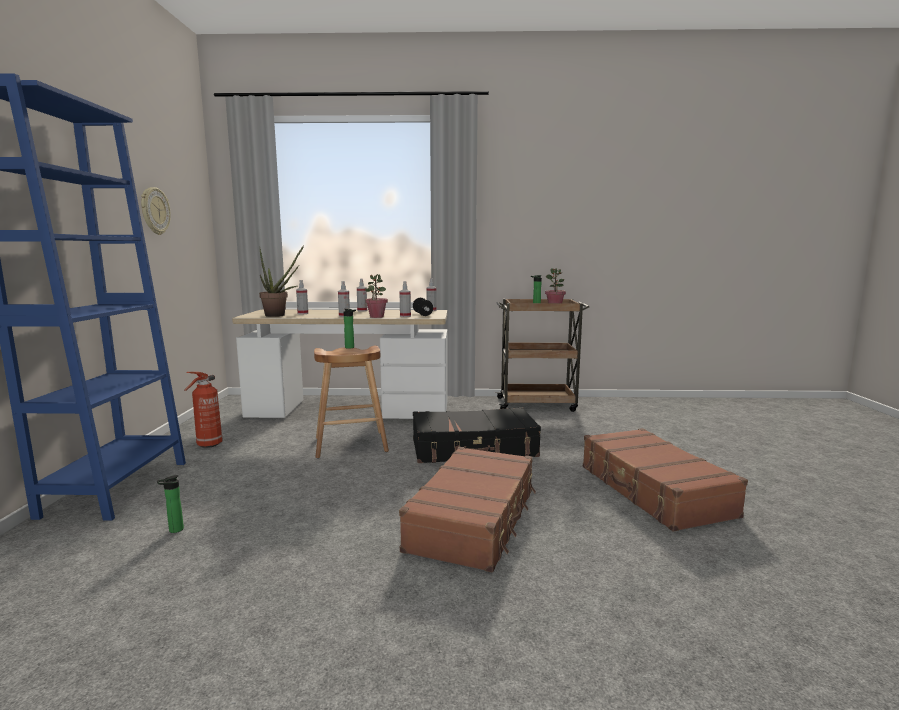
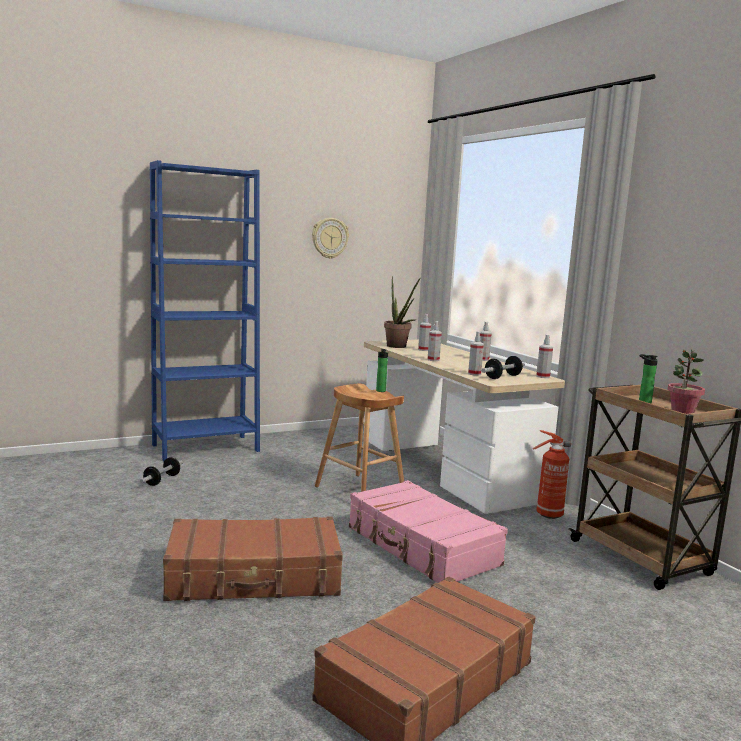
camera: 60 degrees right, 0 degrees up
(174, 530) = (162, 480): bottle -> dumbbell
(208, 445) = (298, 447): fire extinguisher -> fire extinguisher (547, 515)
(376, 317) = (449, 367): potted plant -> none
(474, 449) = (421, 547): black suitcase -> pink suitcase

